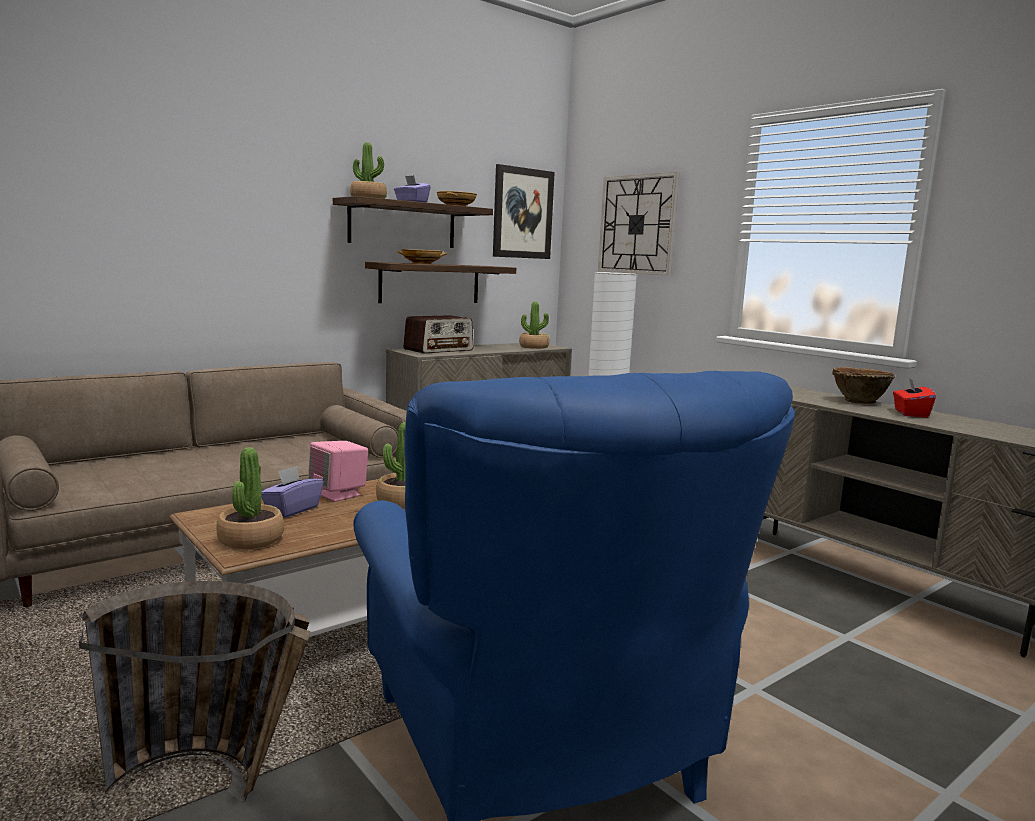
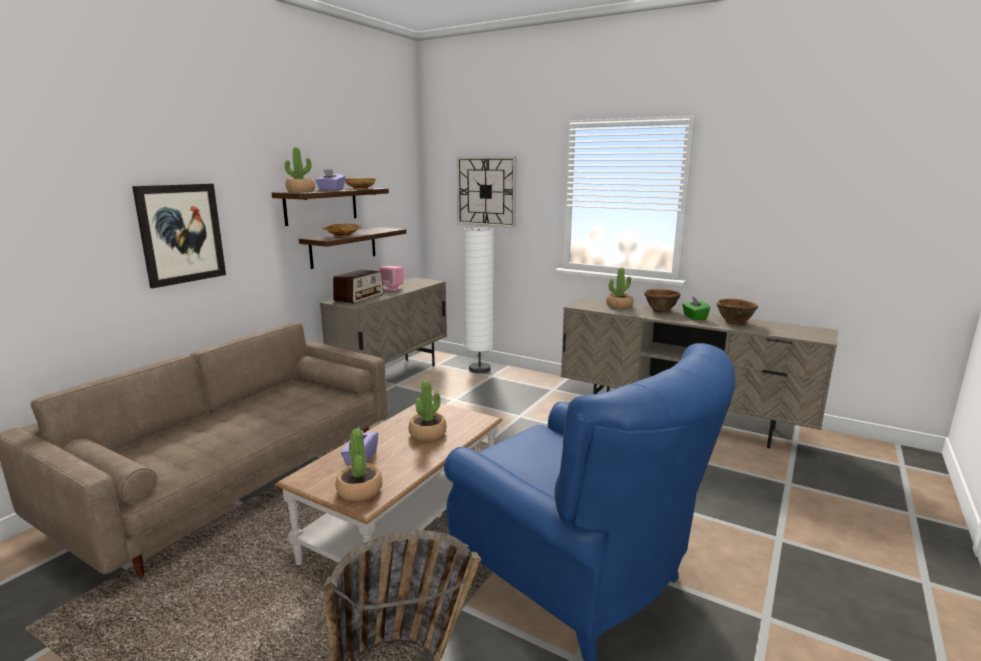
camera: 20 degrees left, 5 degrees up
(339, 494) = (378, 437): pink speaker -> pink speaker (392, 288)
(522, 213) = (398, 184): picture -> picture (181, 234)
(534, 347) = (420, 283): potted plant -> potted plant (619, 306)
(910, 413) = (694, 317): red tissue box -> green tissue box
(979, 426) = (734, 322): none -> brown bowl

